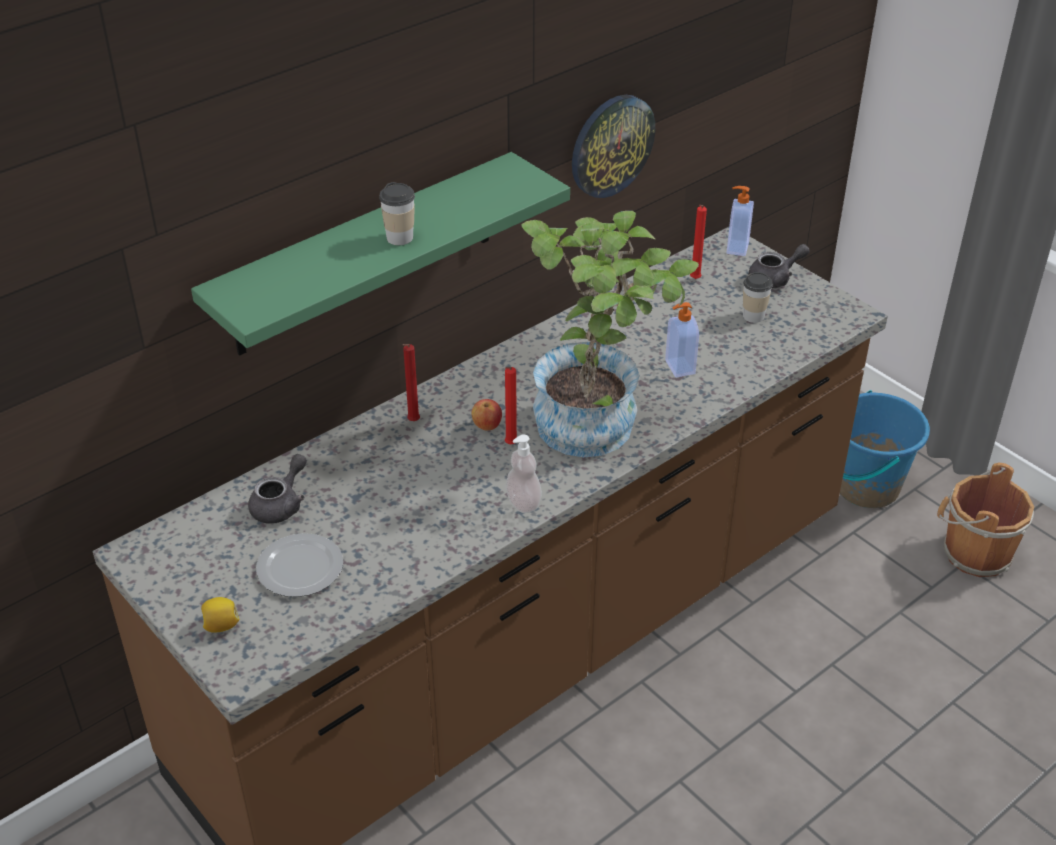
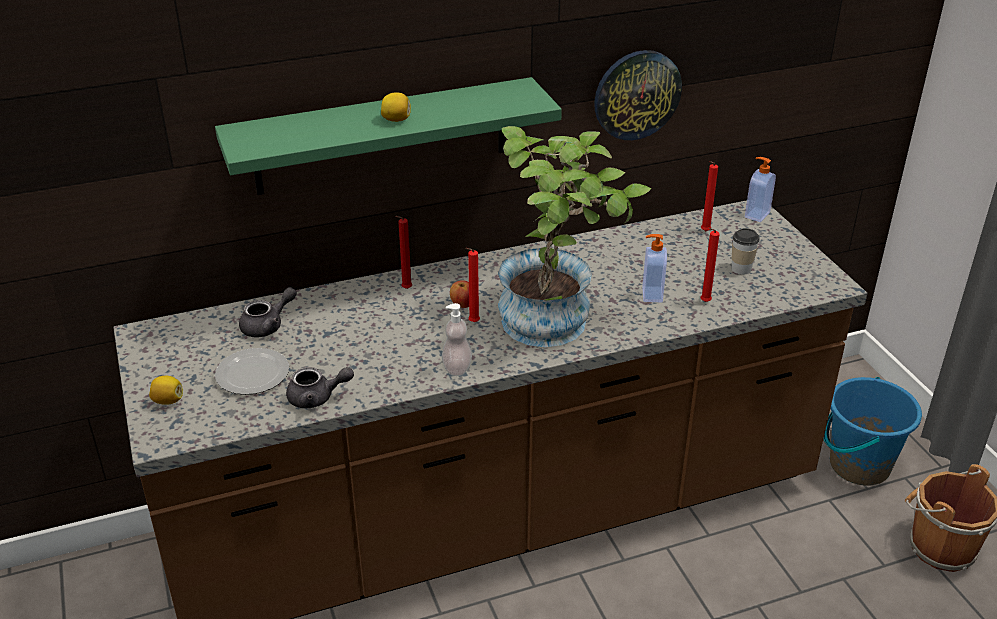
camera: 20 degrees right, 5 degrees down
(400, 238) = (396, 120): cup -> lemon
(736, 364) = (704, 302): none -> red candle
(775, 279) = (778, 244): grey teapot -> grey teapot (317, 398)

